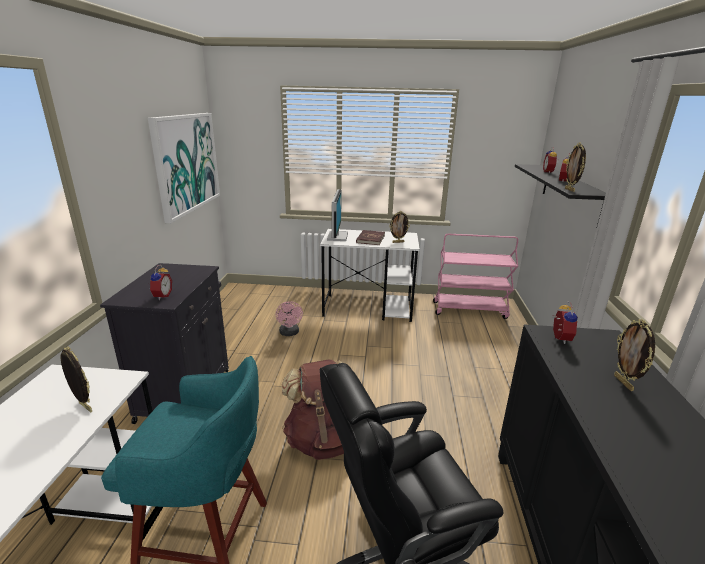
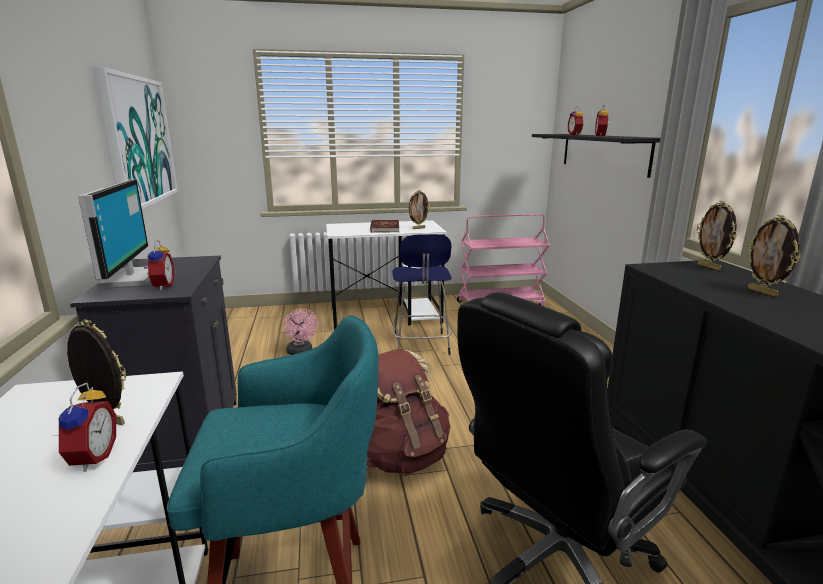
camera: 15 degrees left, 5 degrees down
(336, 237) = (342, 229): monitor -> monitor (128, 278)
(383, 341) = (421, 345): none -> blue stool
(558, 338) = (670, 270): alarm clock -> alarm clock (90, 458)
(570, 190) = (618, 137): picture frame -> picture frame (709, 267)

